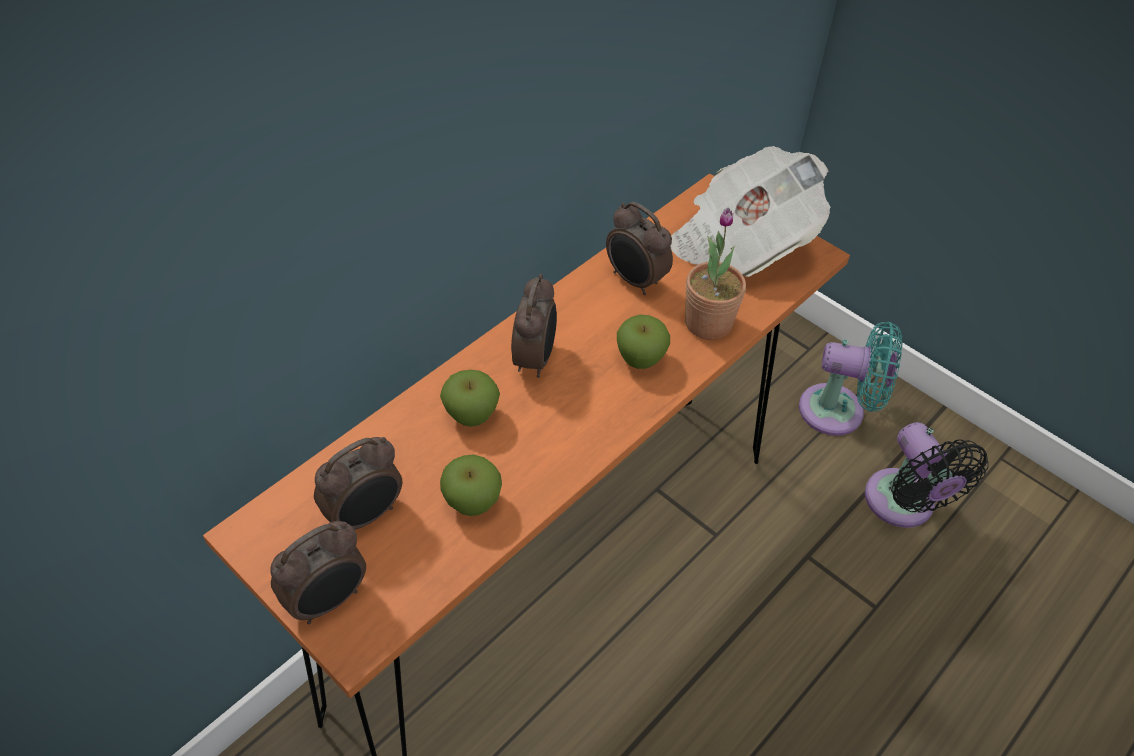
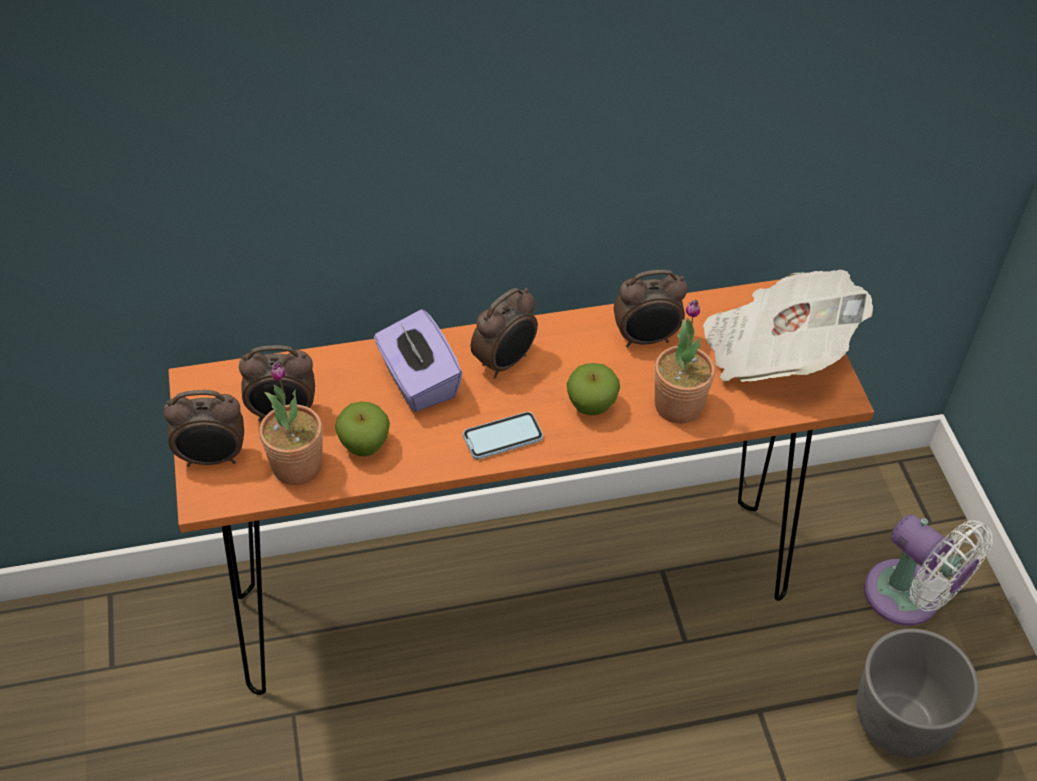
camera: 35 degrees right, 0 degrees up
(423, 558) = (297, 465): none -> potted plant
(471, 415) = (418, 381): apple -> purple tissue box
(591, 426) = (503, 437): none -> phone
(635, 281) = (646, 339): alarm clock -> alarm clock turned 90 degrees counterclockwise
(838, 411) = (909, 599): turquoise fan -> white fan
(903, 505) = (900, 722): black fan -> grey planter

